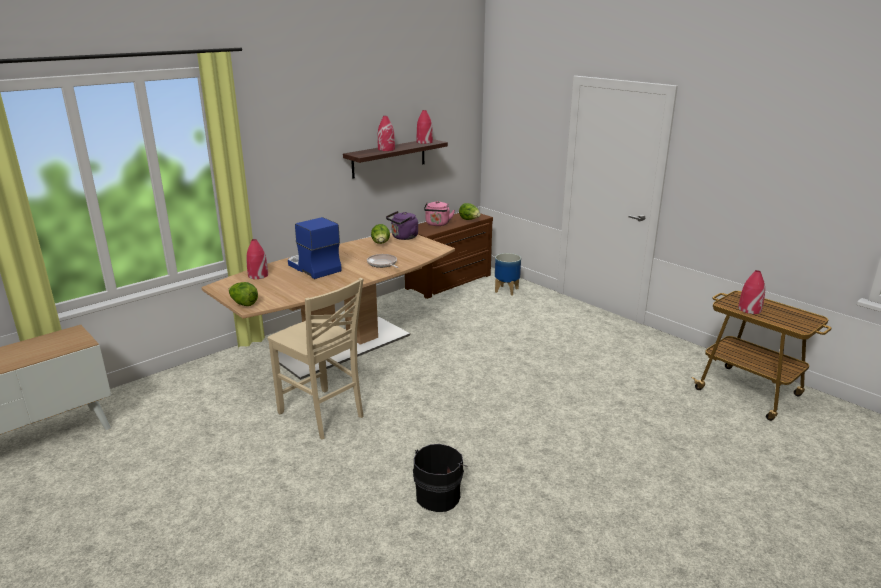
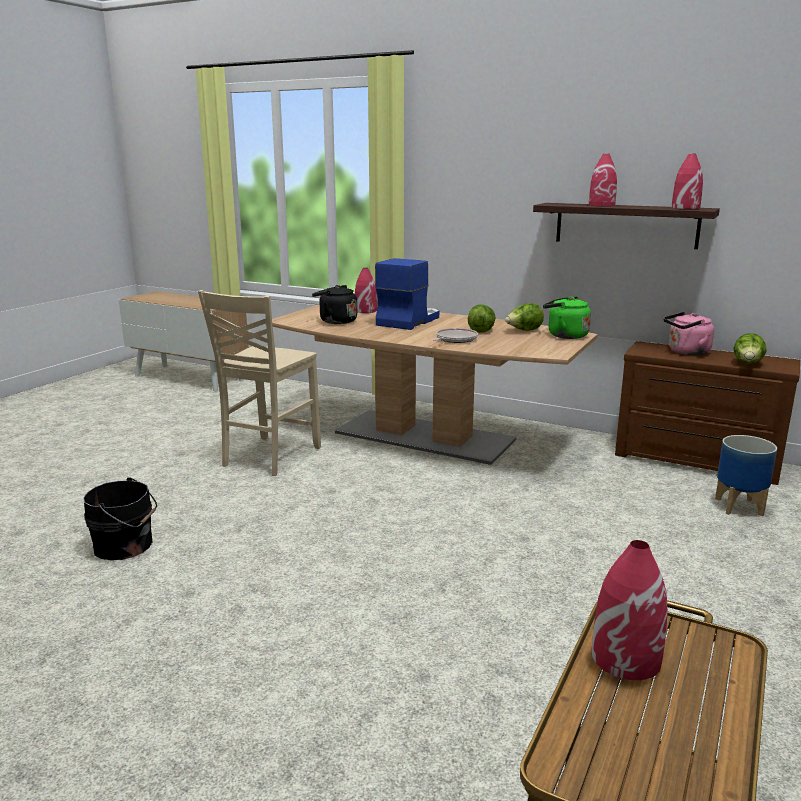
camera: 70 degrees right, 5 degrees down
(243, 304) = (291, 317): lettuce -> lettuce (481, 331)
(282, 290) = (335, 321): none -> black kettle
(403, 237) = (565, 335): purple kettle -> green kettle

